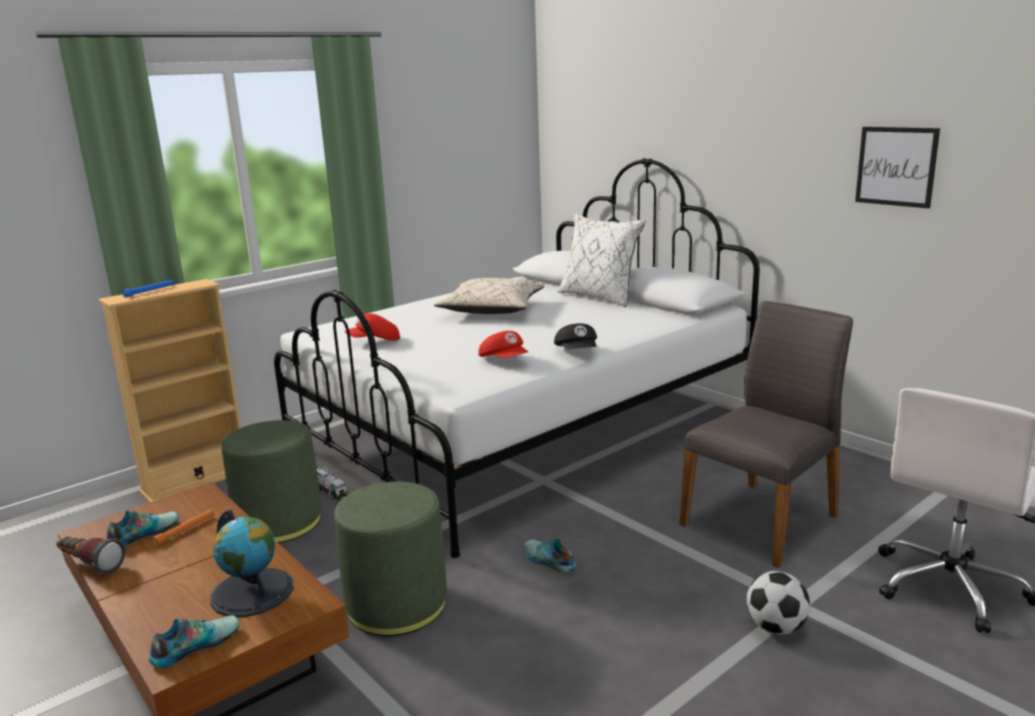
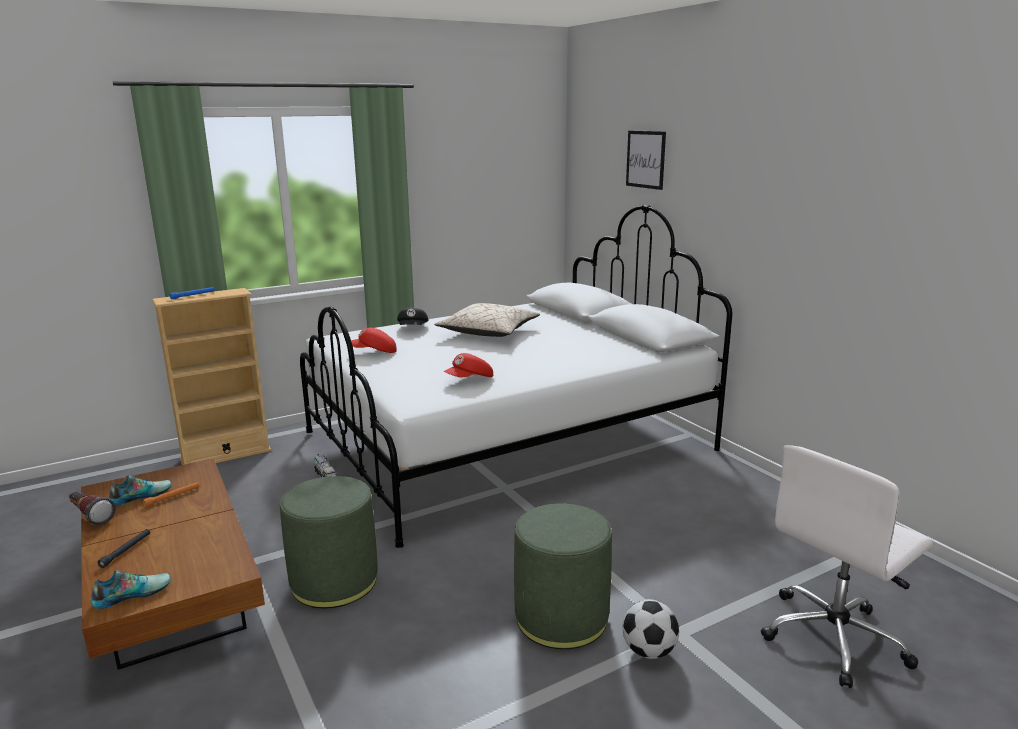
camera: 10 degrees right, 0 degrees up
(160, 598) = (126, 551): none -> black flashlight
(252, 592) = (196, 555): globe -> none
(279, 522) = (274, 498): green ottoman -> green ottoman (561, 618)
(504, 361) = (470, 380): red cap -> red cap turned 75 degrees clockwise
(548, 561) = (476, 561): shoe -> none
(577, 352) = (536, 378): black cap -> black cap (413, 329)
(600, 297) = (589, 328): white pillow -> none
(762, 520) = (684, 549): grey chair -> none
(896, 166) = (852, 229): picture -> picture (645, 159)

